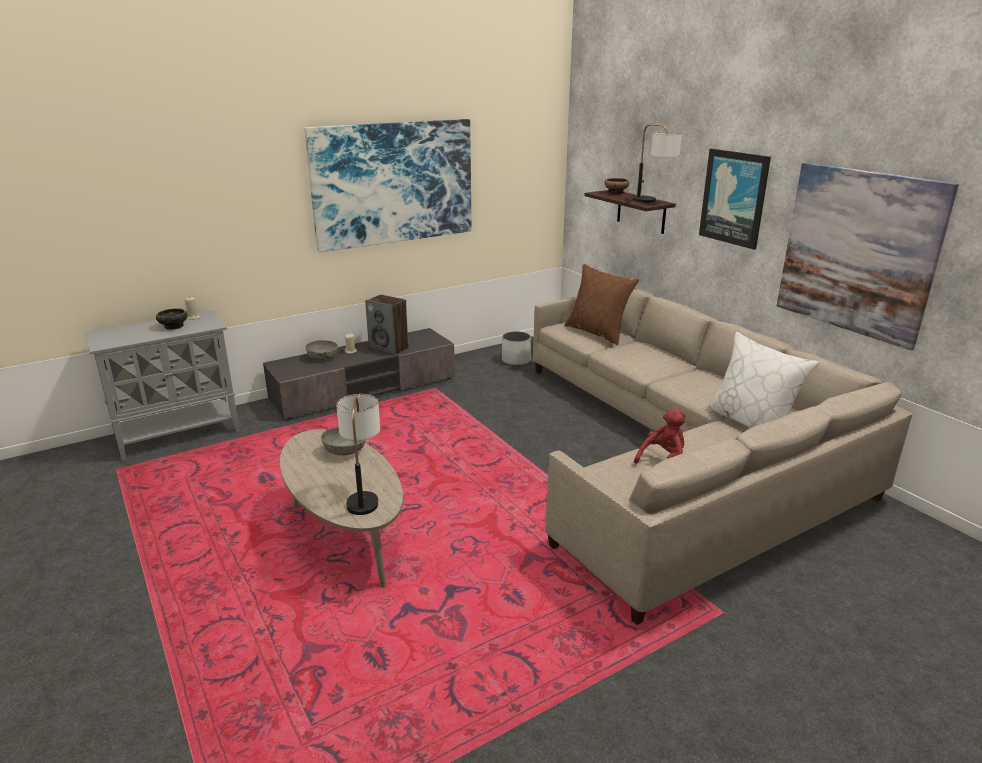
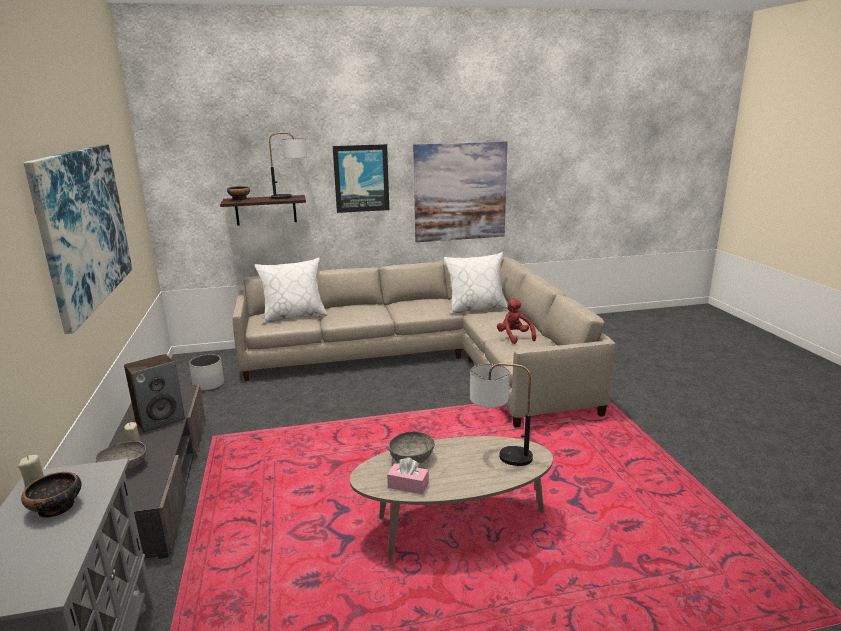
camera: 70 degrees left, 5 degrees down
(302, 456) = (408, 485): none -> pink tissue box
(598, 332) = (294, 316): brown pillow -> white pillow

